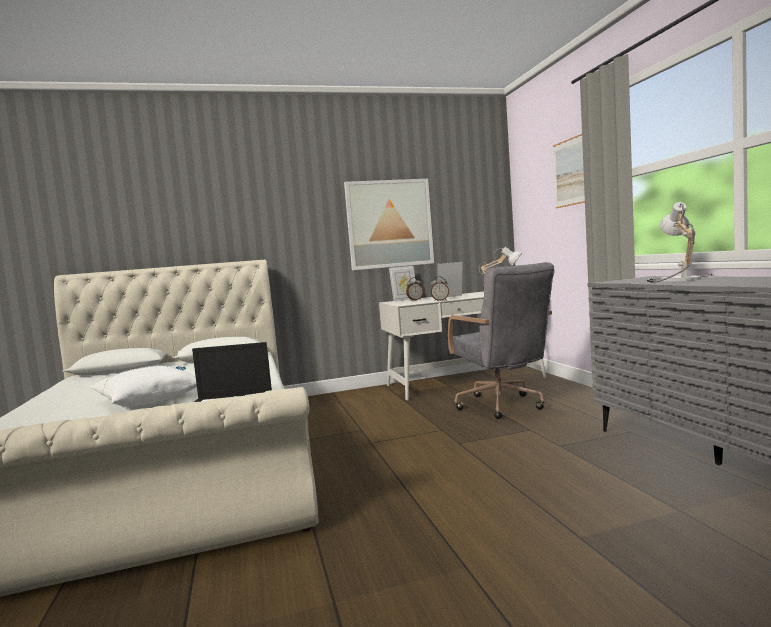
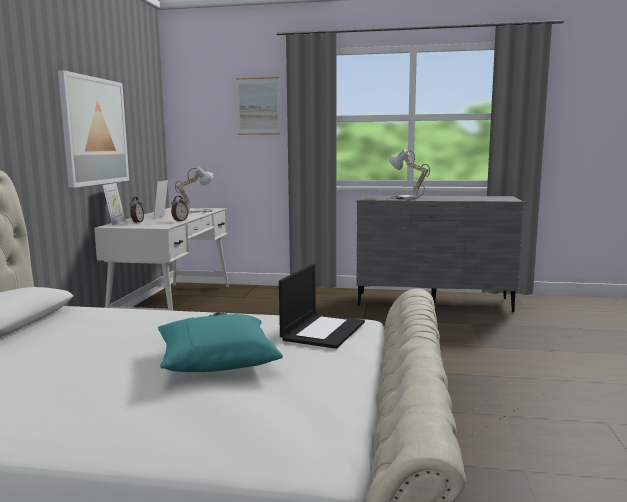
camera: 65 degrees left, 5 degrees up
(149, 400) = (217, 362): white pillow -> turquoise pillow
(502, 407) = (265, 311): grey office chair -> none

